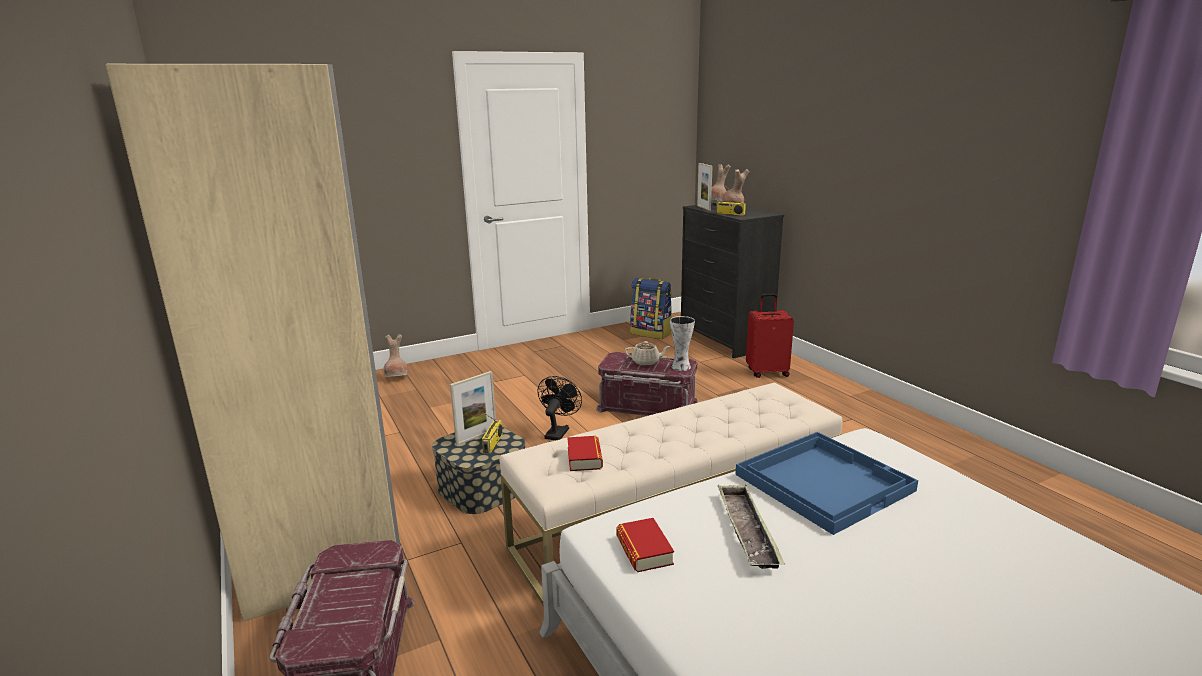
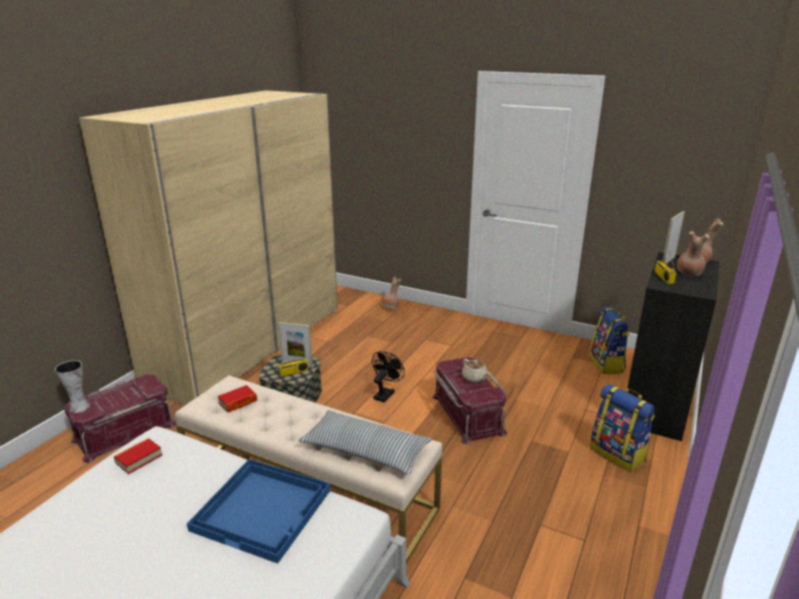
camera: 55 degrees right, 5 degrees up
(558, 432) = (385, 393): black fan -> black fan turned 45 degrees counterclockwise
(680, 367) = (480, 396): vase -> vase (78, 407)
(747, 531) = (178, 492): tray -> none
(760, 413) = (365, 451): none -> pillow
(767, 372) = (618, 454): red suitcase -> backpack

